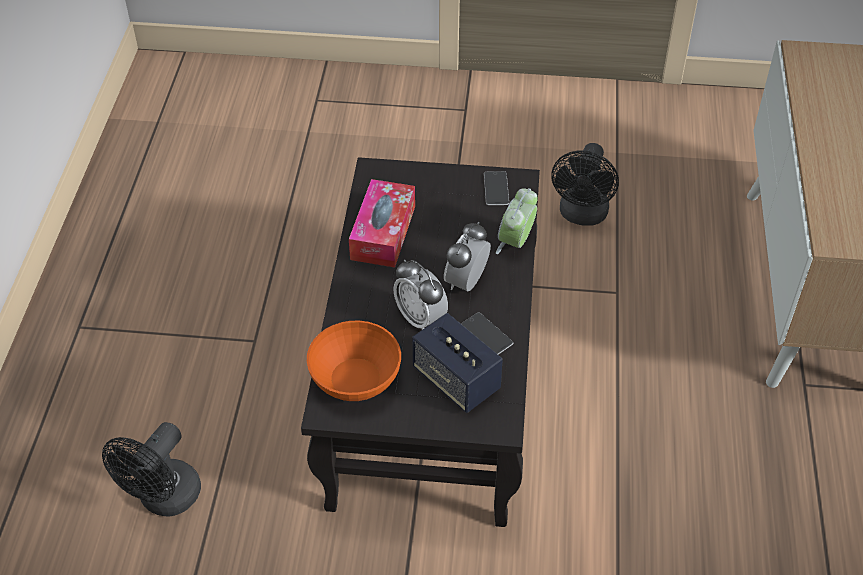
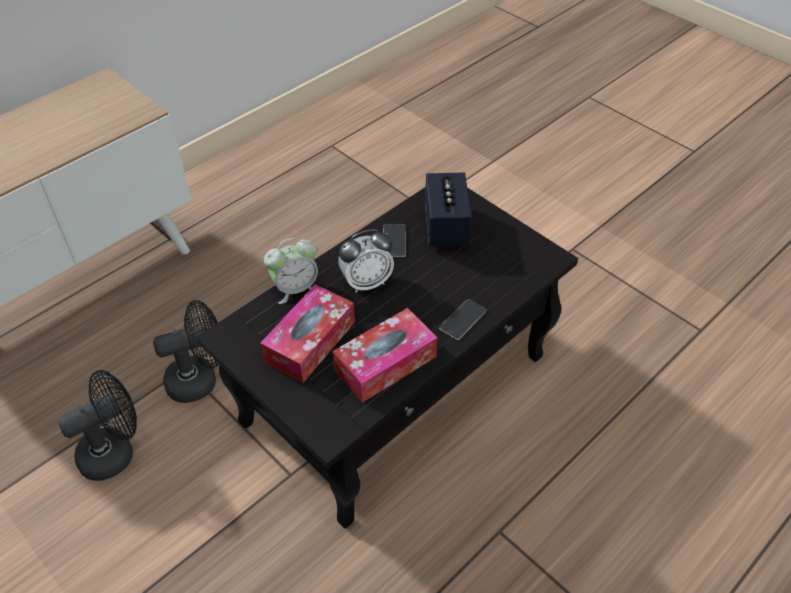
camera: 140 degrees left, 0 degrees up
(164, 500) = (656, 438): black fan -> black fan (200, 379)
(354, 379) = (514, 266): orange bowl -> none
(420, 318) = (427, 278): alarm clock -> none
(455, 214) = (310, 342): none -> tissue box
(496, 188) = (251, 342): phone -> phone (462, 319)

